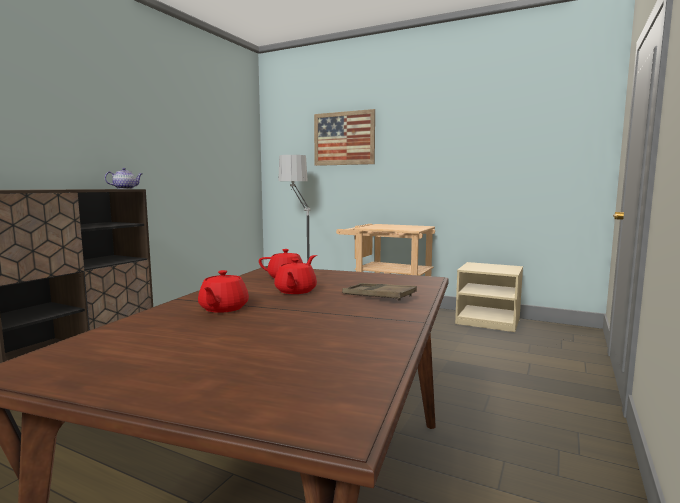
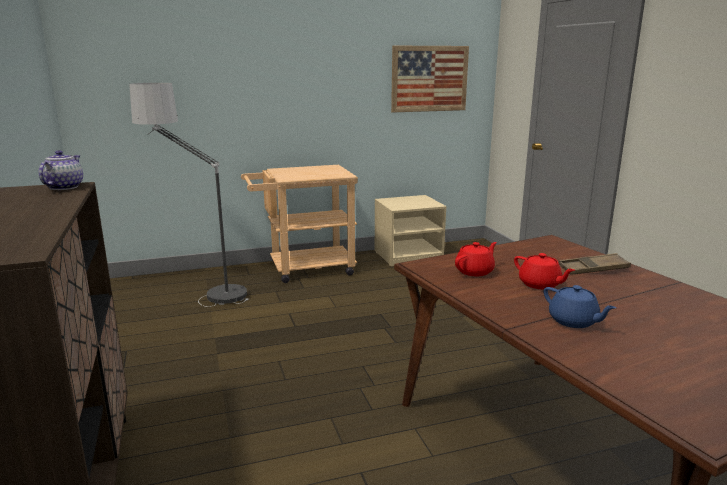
camera: 45 degrees left, 10 degrees up
(223, 308) = (574, 321): red teapot -> blue teapot
(344, 138) = (209, 55): picture -> picture (429, 79)

